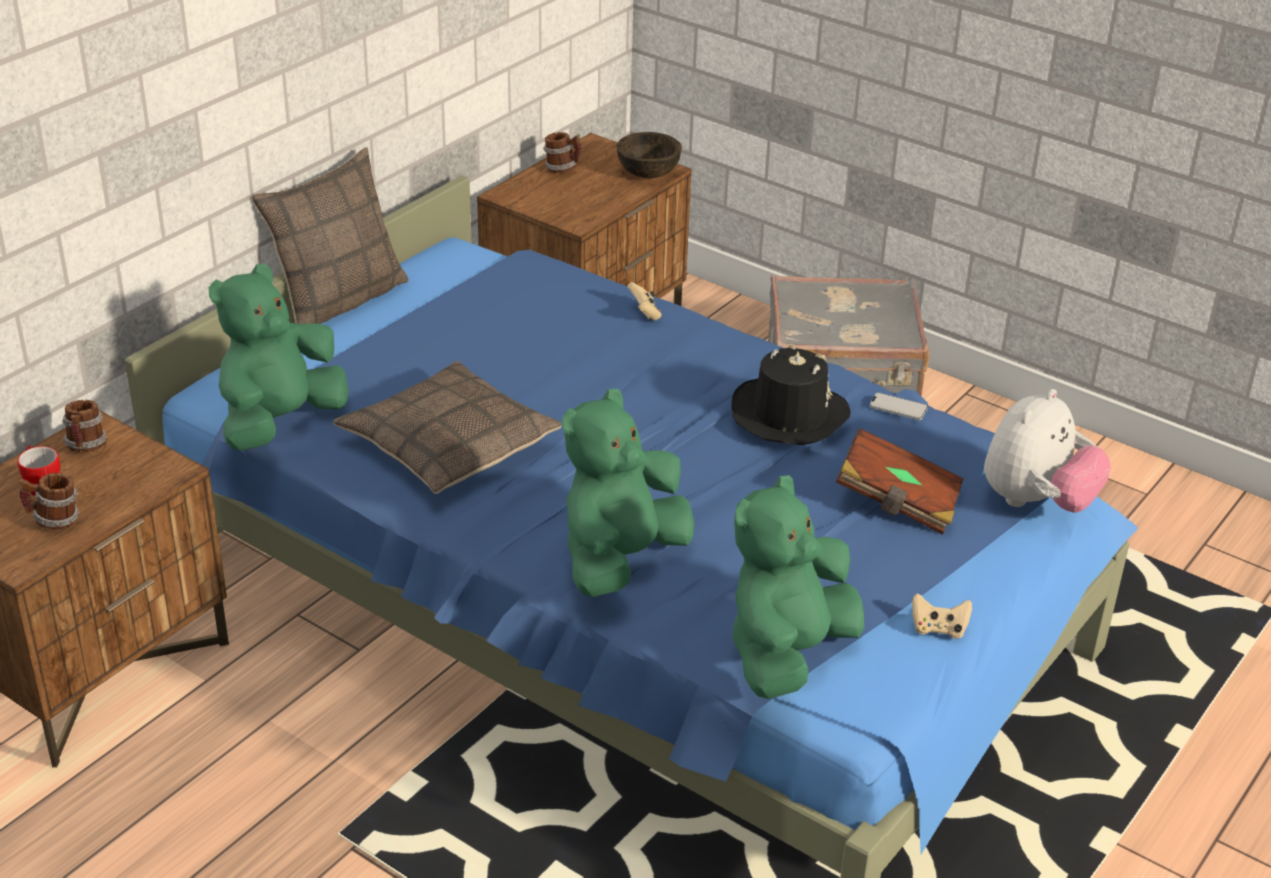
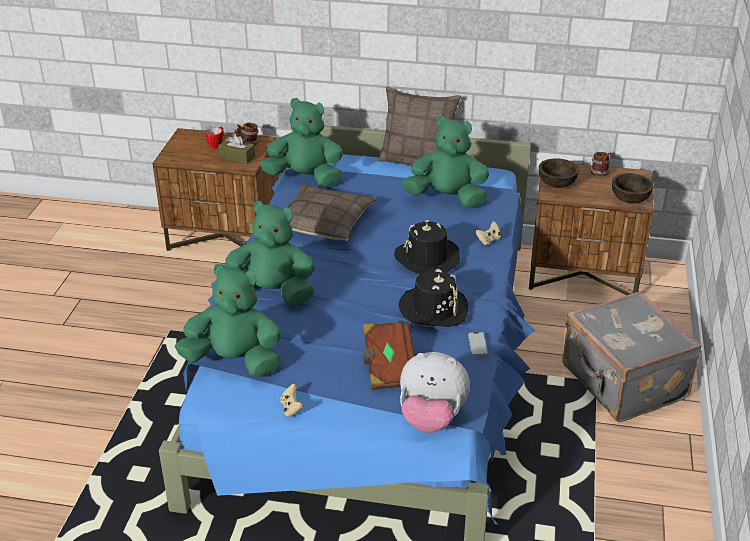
camera: 65 degrees right, 0 degrees up
(54, 521) = (197, 155): mug -> none
(123, 474) = (237, 157): none -> brown tissue box
(493, 309) = (447, 198): none -> green plush toy
(553, 208) = (557, 183): none -> brown bowl
(651, 378) = (427, 258): none -> black hat

